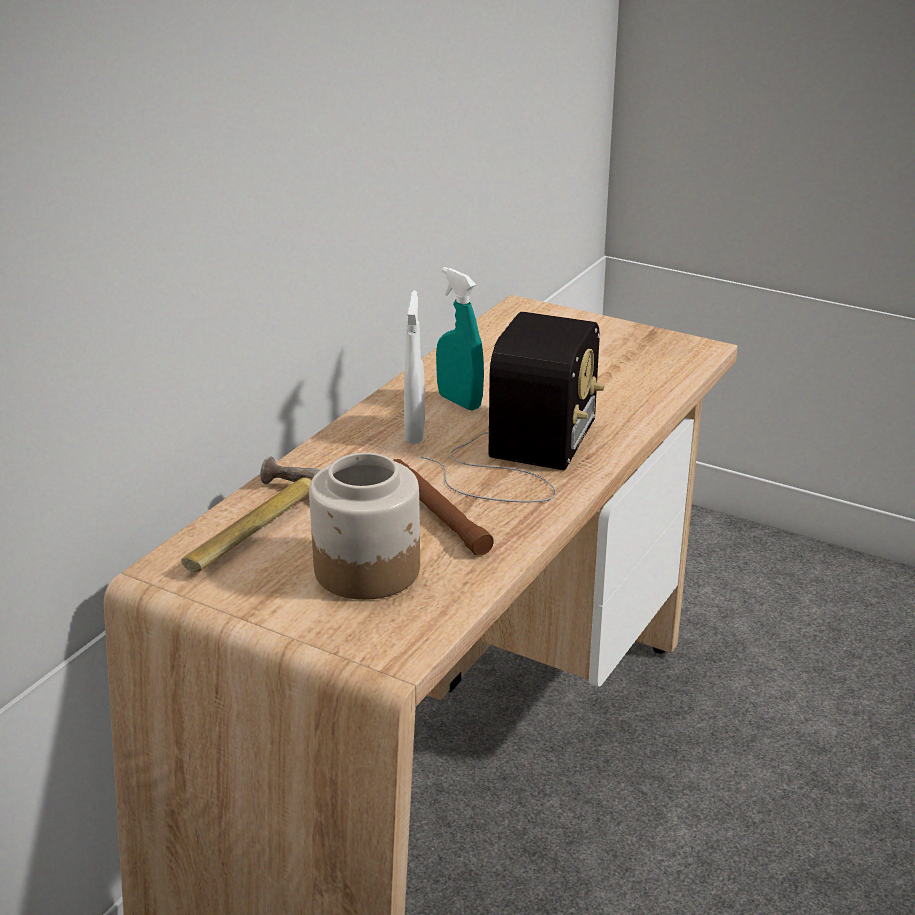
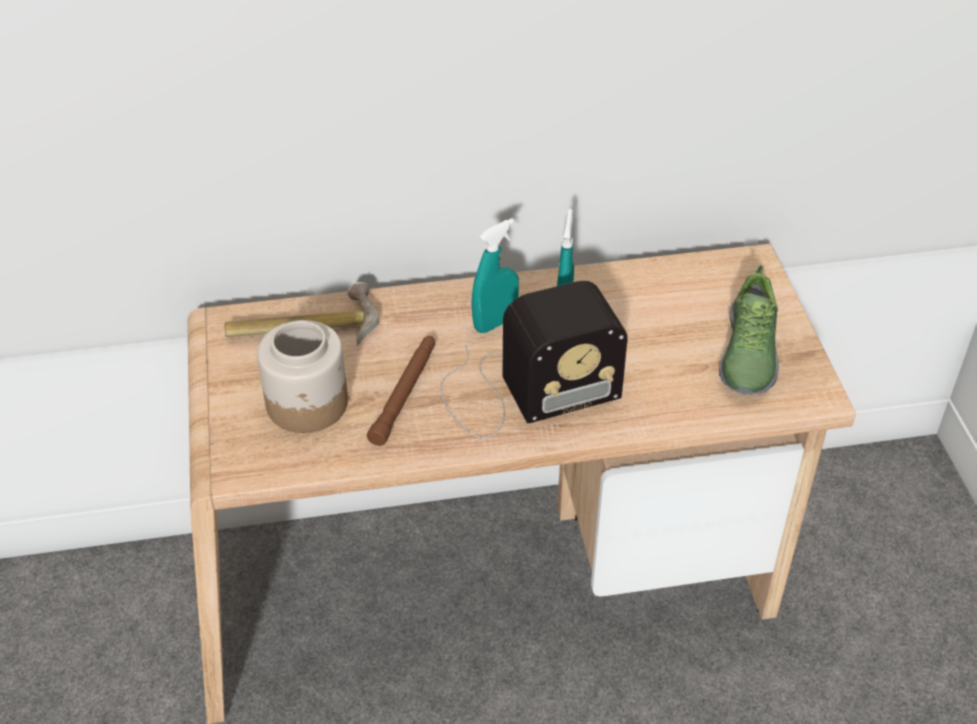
camera: 50 degrees right, 15 degrees up
(415, 432) = (495, 322): white spray bottle -> turquoise spray bottle
(620, 353) = (747, 354): none -> shoe

